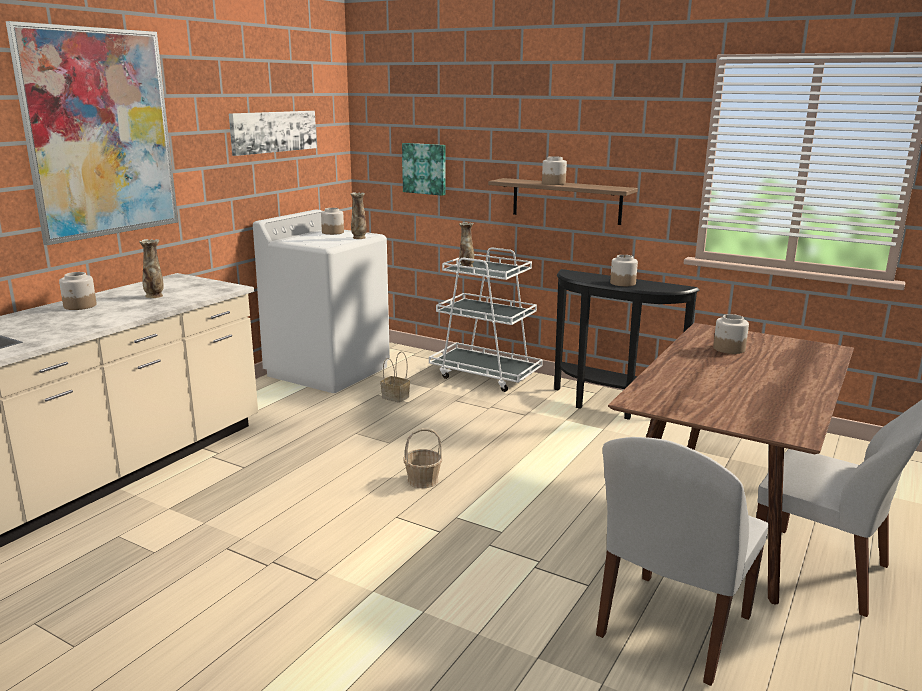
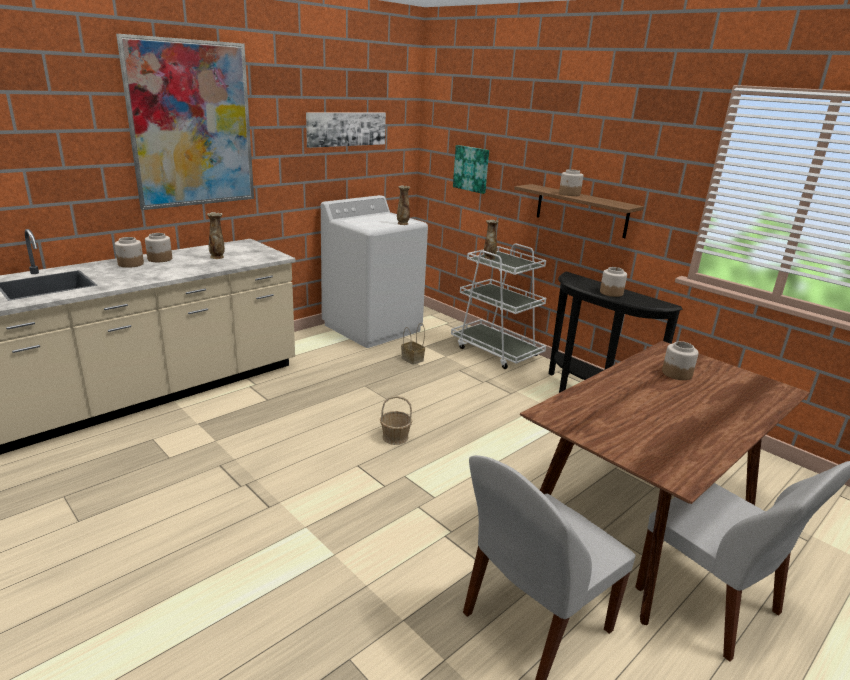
camera: 15 degrees right, 5 degrees up
(333, 232) = (386, 216): jar -> jar (131, 264)

